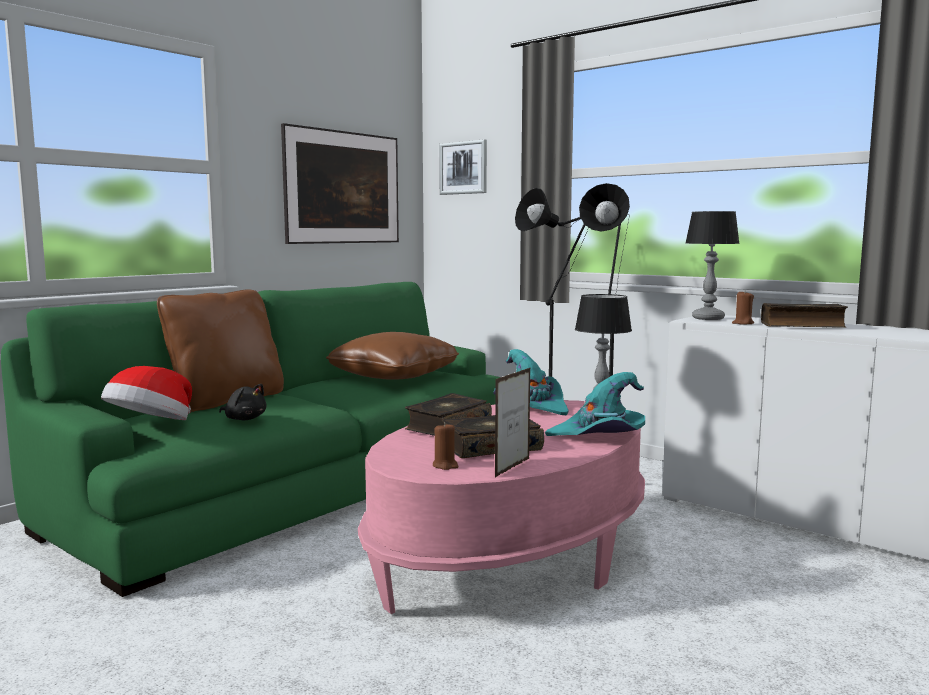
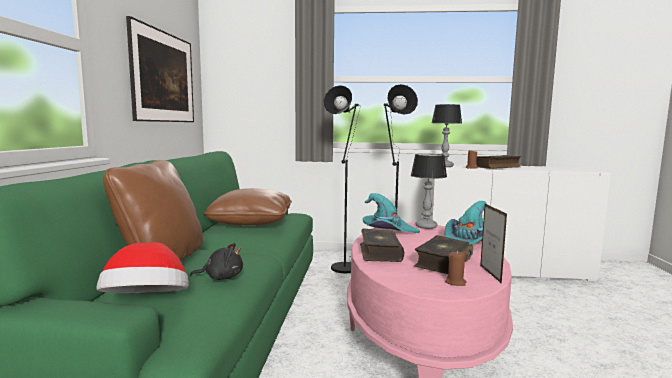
camera: 35 degrees left, 0 degrees up
(463, 168) = (239, 70): picture -> none

